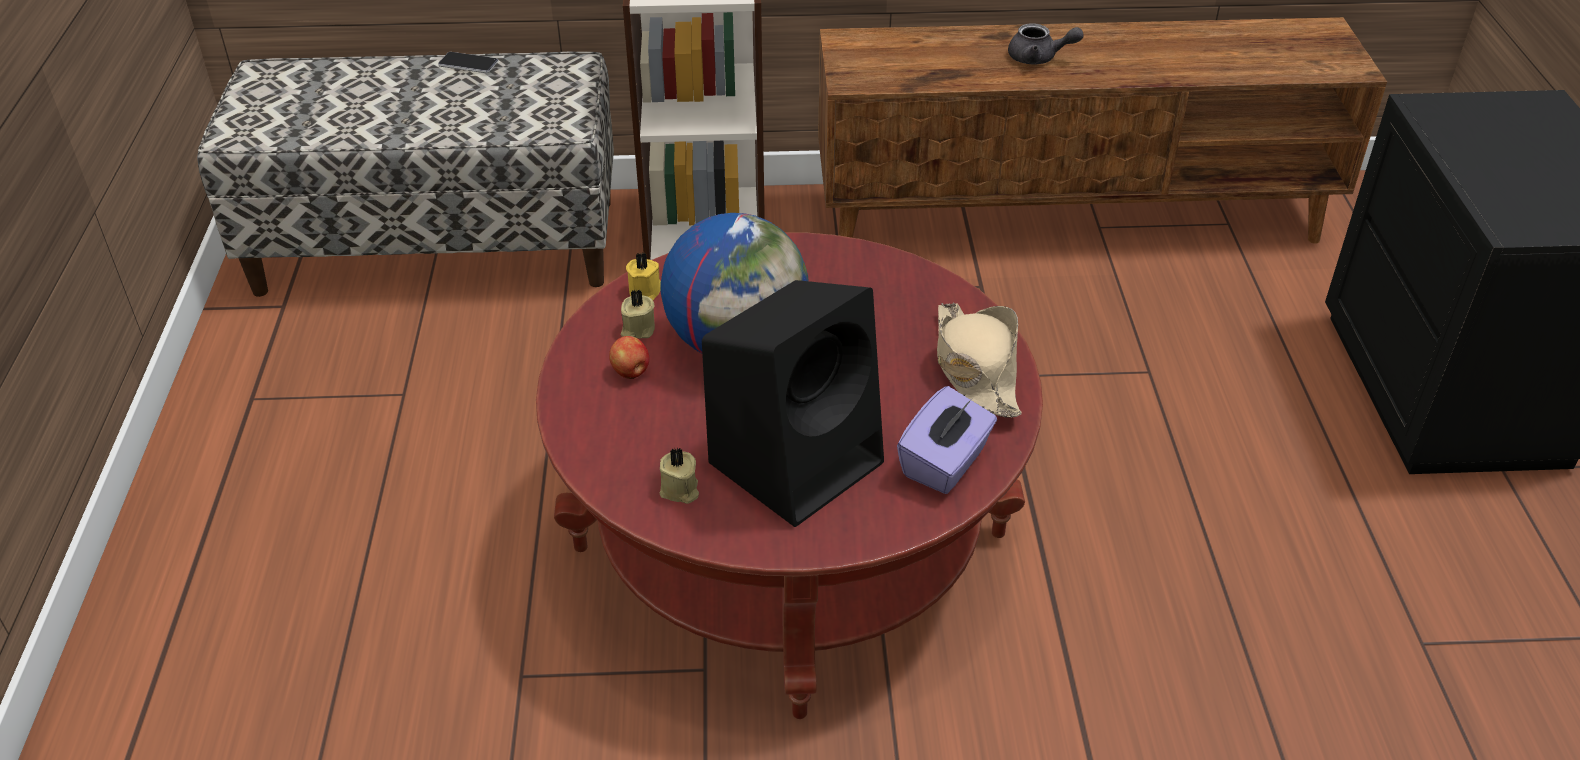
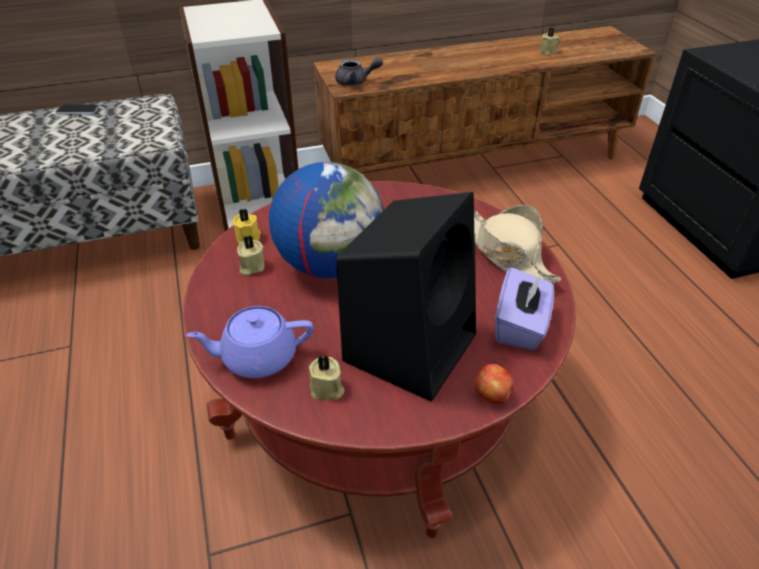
camera: 15 degrees left, 0 degrees up
(612, 440) = (257, 357): none -> purple teapot
(631, 372) = (256, 300): apple -> apple (492, 395)
(1038, 58) = (455, 63): grey teapot -> grey teapot (356, 82)
(1203, 55) = (548, 51): none -> beige candle

